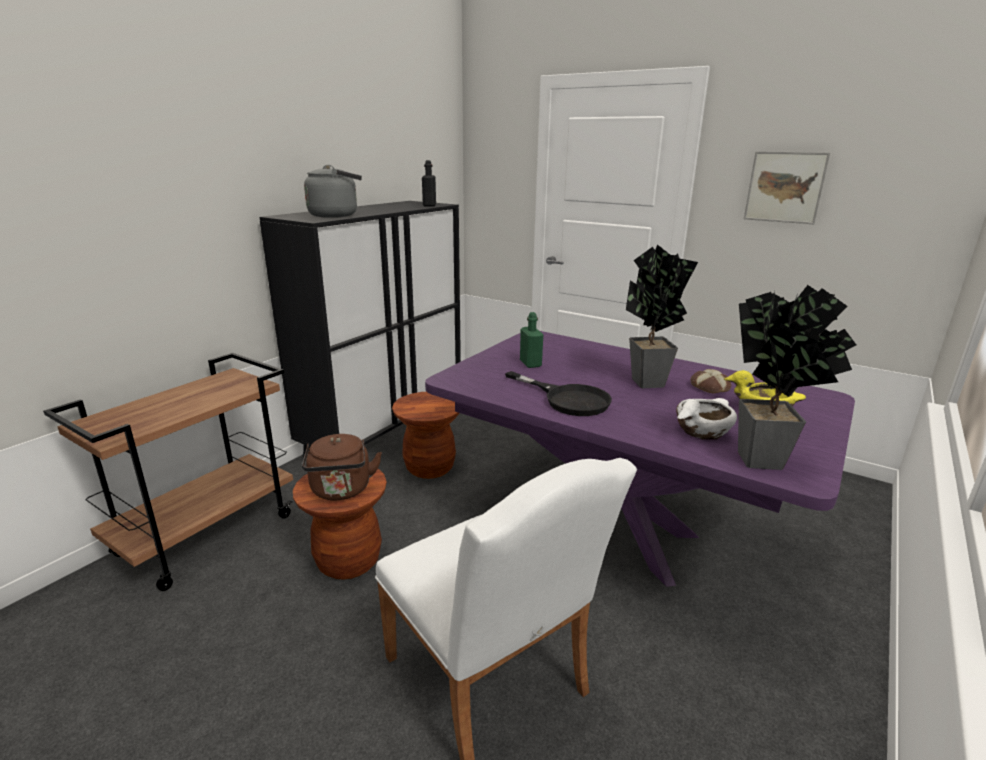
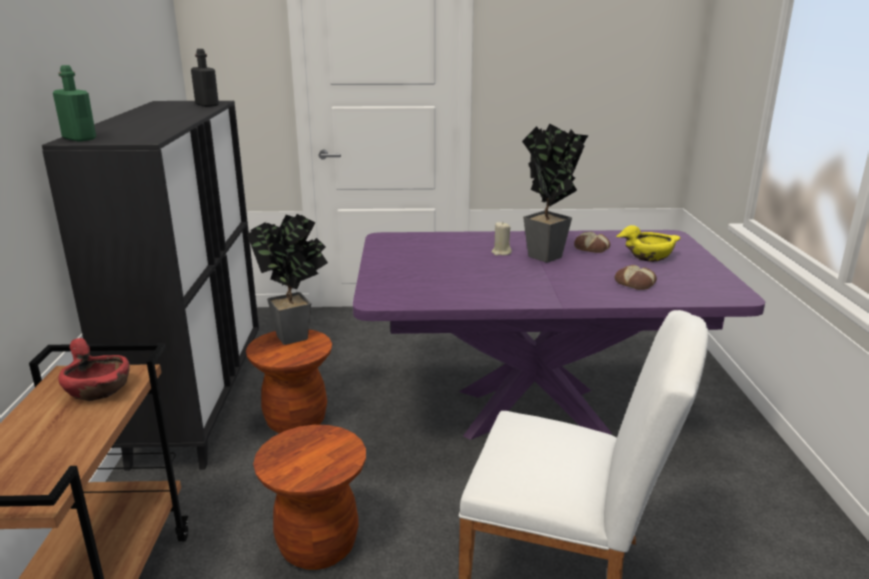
camera: 35 degrees left, 0 degrees up
(227, 388) = (98, 390): none -> red bowl
(336, 215) = (147, 131): grey kettle -> none
(341, 491) = (321, 459): brown kettle -> none
(530, 363) = (426, 265): green bottle -> green bottle (79, 138)
(567, 399) = (508, 287): black frying pan -> none
(611, 369) = (501, 252): none -> beige candle
(701, 430) = (635, 283): white bowl -> bread
(768, 462) = (704, 292): potted plant -> potted plant (298, 337)
(785, 187) = (556, 58): picture -> none

